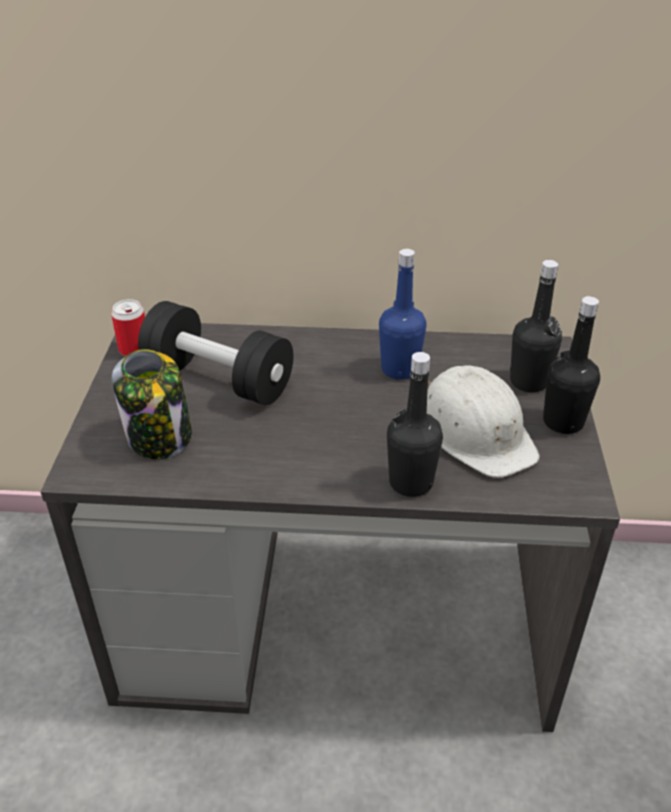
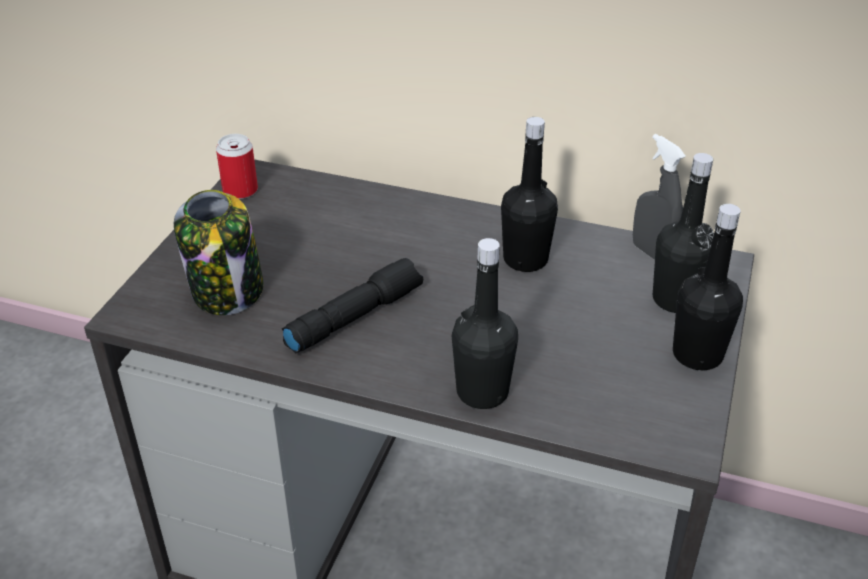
camera: 15 degrees right, 0 degrees up
(218, 379) = (316, 237): black dumbbell -> none
(279, 439) = (354, 316): none -> black flashlight
(399, 369) = (525, 259): blue bottle -> black bottle
(475, 431) = (583, 347): white hard hat -> none
(495, 348) = (652, 253): none -> grey spray bottle

